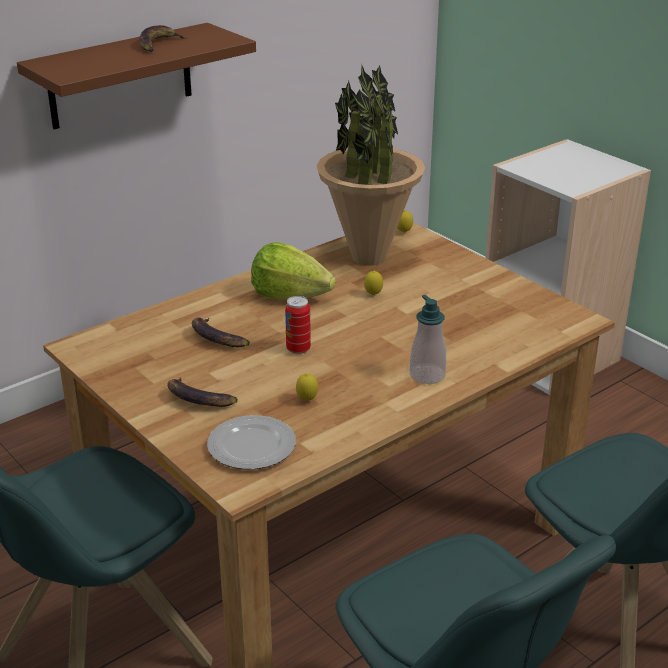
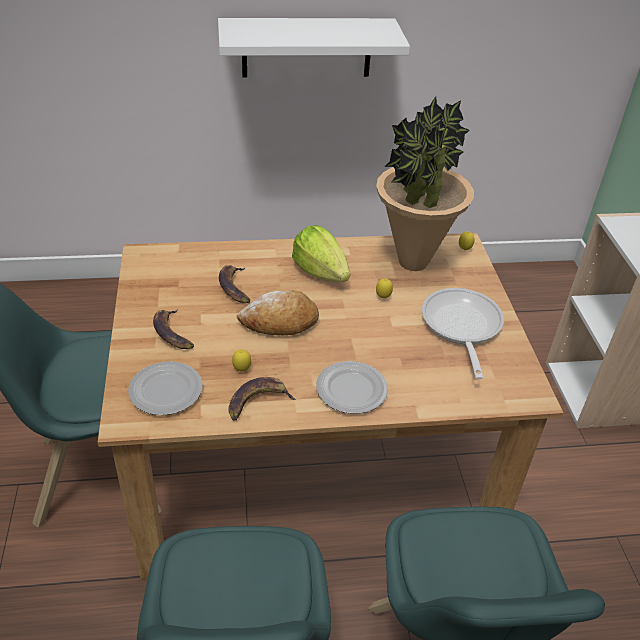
camera: 30 degrees right, 10 degrees up
(120, 76) = (306, 47): brown shelf -> white shelf
(158, 44) = (332, 29): banana -> banana (258, 401)
(298, 349) = (280, 322): can -> bread
(427, 375) = (351, 390): soap dispenser -> plate
(468, 292) = (461, 327): none -> frying pan

